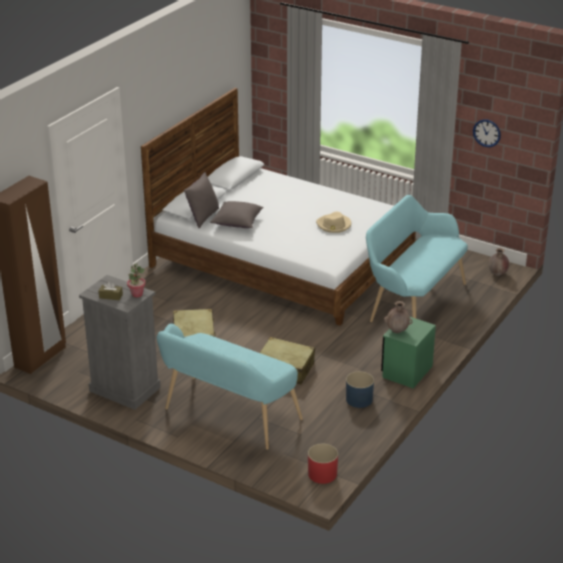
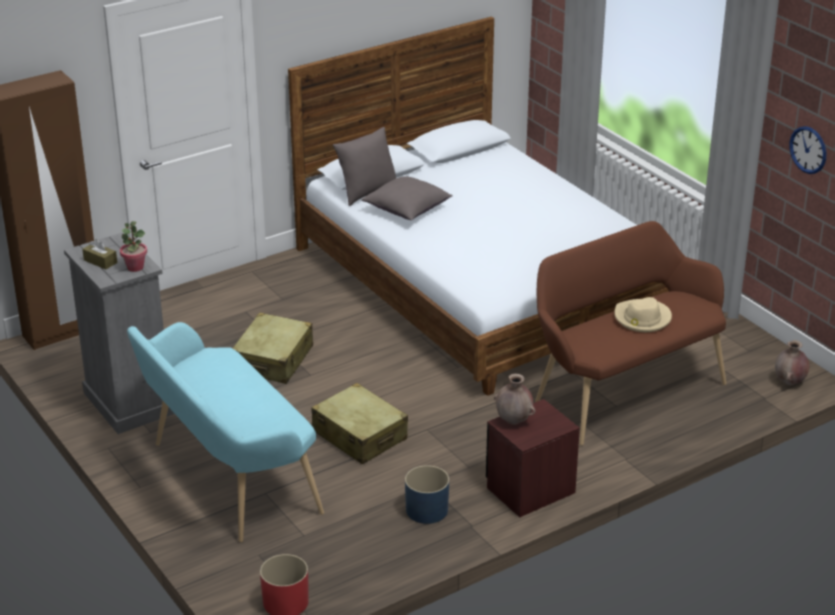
camera: 25 degrees right, 0 degrees up
(334, 225) = (539, 244): beige hat -> beige hat (642, 318)
(407, 372) = (530, 490): green nightstand -> brown nightstand
(413, 302) = (623, 390): turquoise bench -> brown bench

